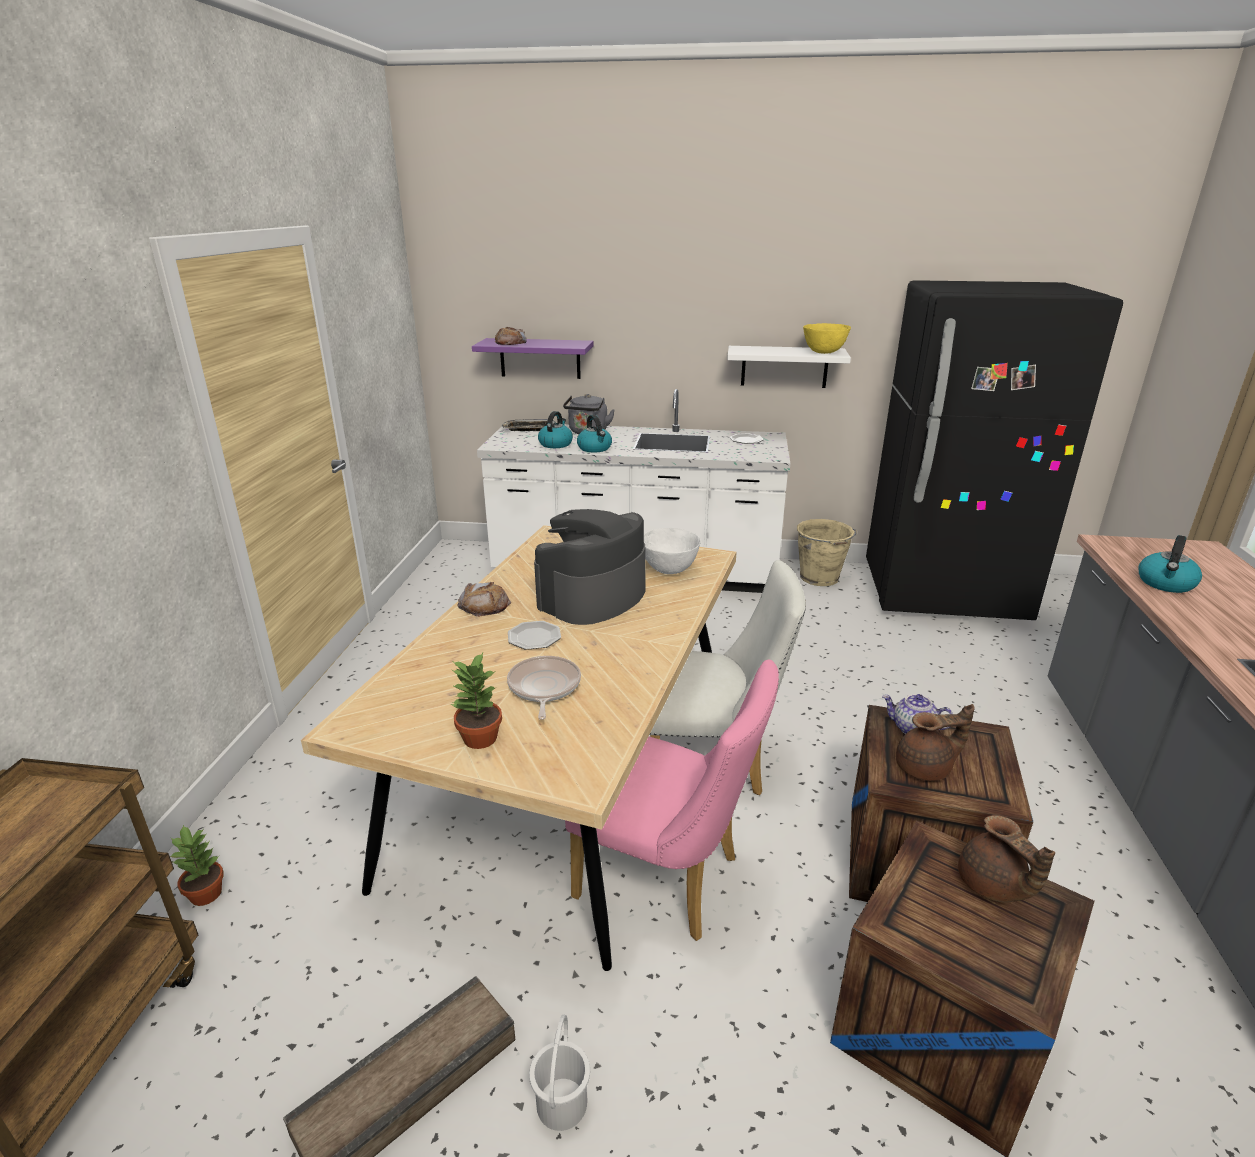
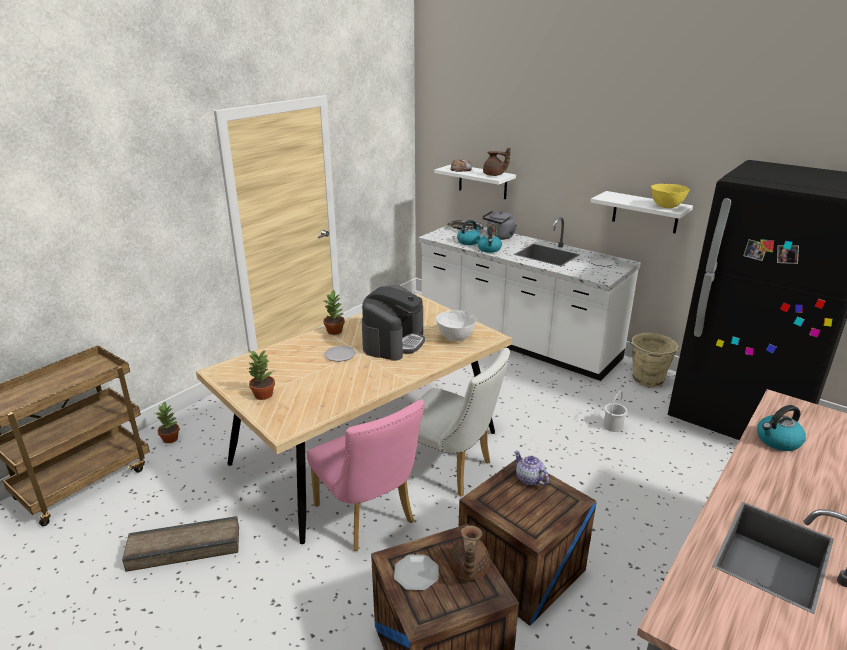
camera: 30 degrees right, 0 degrees up
(484, 605) = (335, 331): bread -> potted plant
(540, 358) = (482, 181): purple shelf -> white shelf
(543, 687) = (316, 381): frying pan -> none
(560, 1103) = (234, 585): white bucket -> white bucket (612, 426)
(592, 597) = (394, 342): coffee machine -> coffee machine turned 135 degrees clockwise
(925, 768) = (508, 501): brown teapot -> brown teapot (494, 175)
(942, 927) = (416, 574): none -> plate

